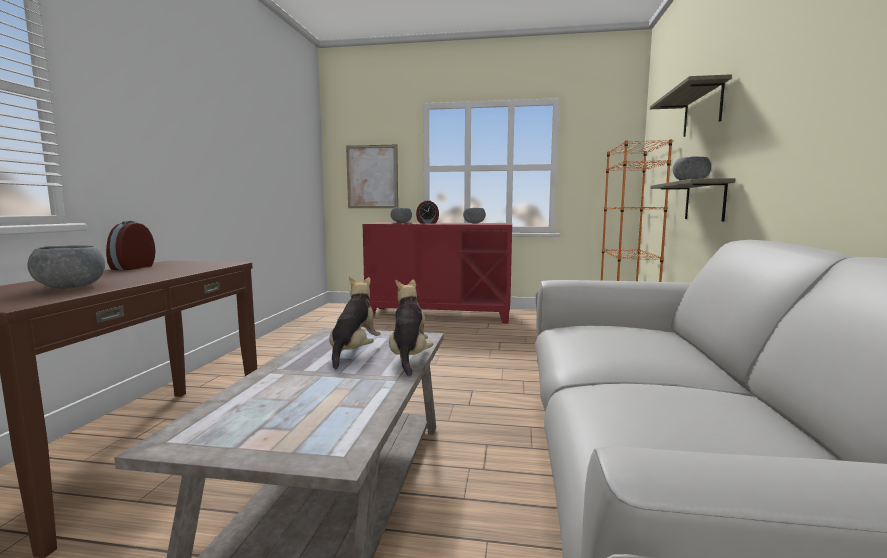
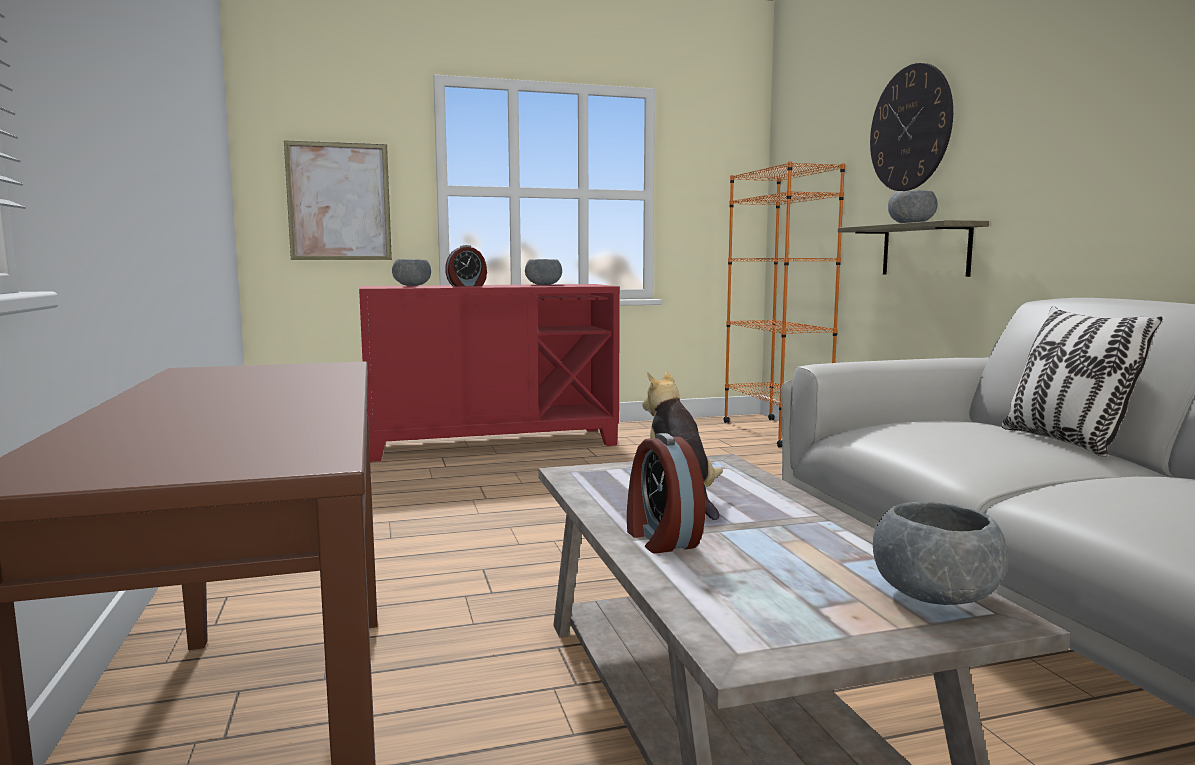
camera: 25 degrees left, 0 degrees up
(71, 287) = (249, 423): grey bowl -> grey bowl (935, 595)
(131, 267) = (170, 384): alarm clock -> alarm clock (660, 539)
(409, 357) = (772, 490): plush toy -> none
(693, 354) = (1064, 442): none -> pillow
(702, 110) = (910, 128): shelf -> wall clock

